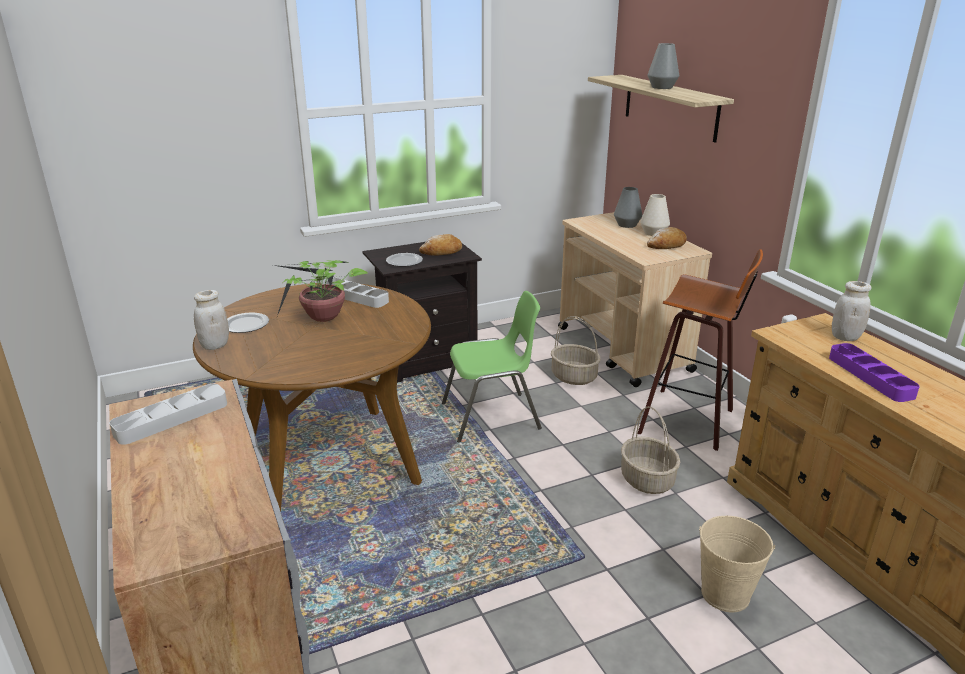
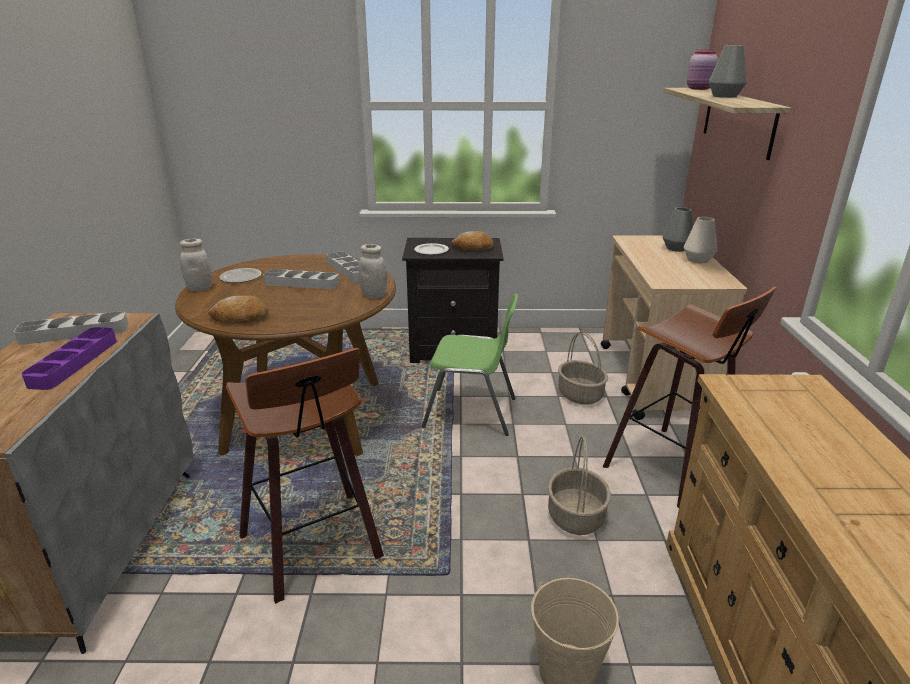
camera: 25 degrees right, 0 degrees up
(323, 319) = (302, 283): potted plant -> grey tray
(452, 576) = (316, 548): none -> stool
(621, 77) = (699, 89): none -> pink jar
(666, 245) = (699, 273): bread -> bread (240, 318)
(845, 337) = (818, 408): white jar -> white jar (374, 295)
(870, 376) = (805, 462): purple tray -> purple tray (74, 362)

